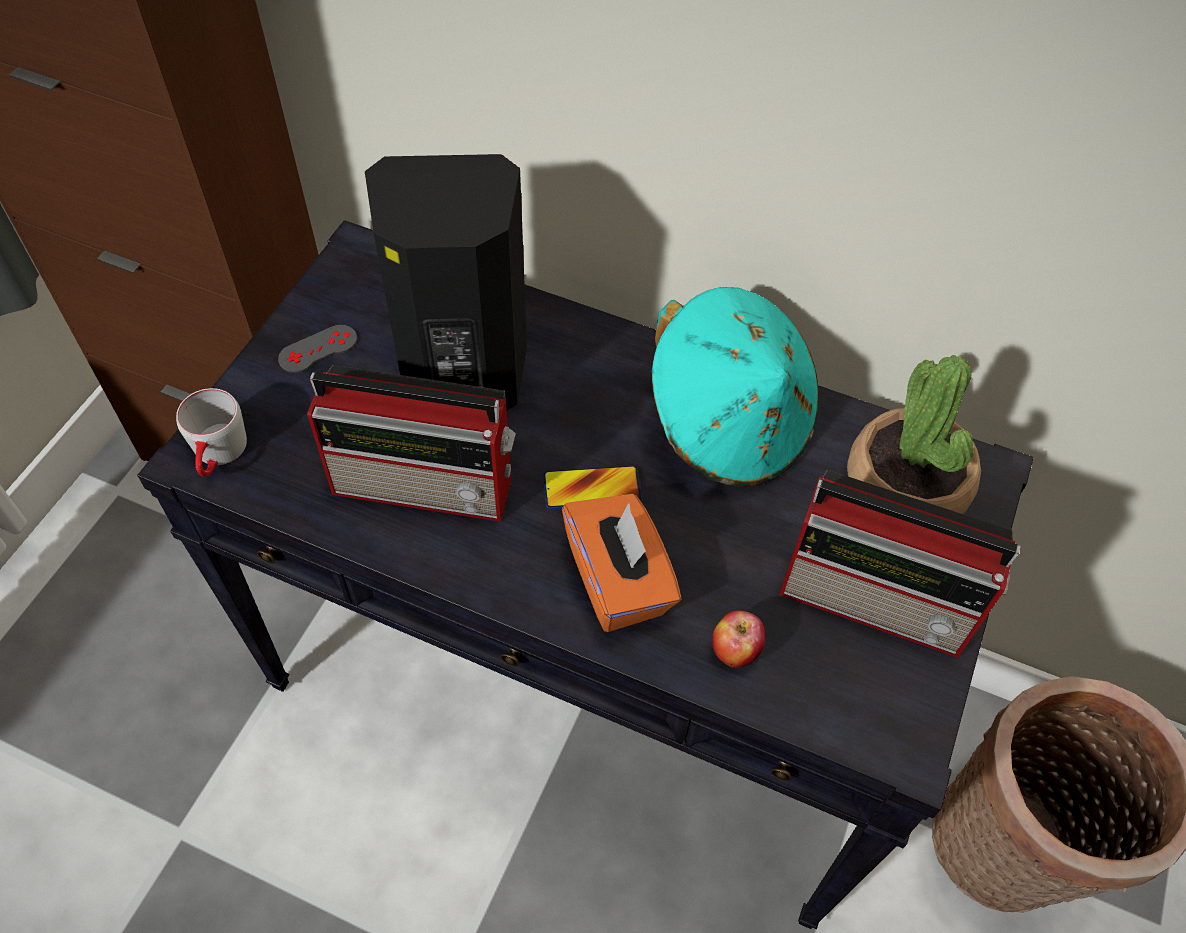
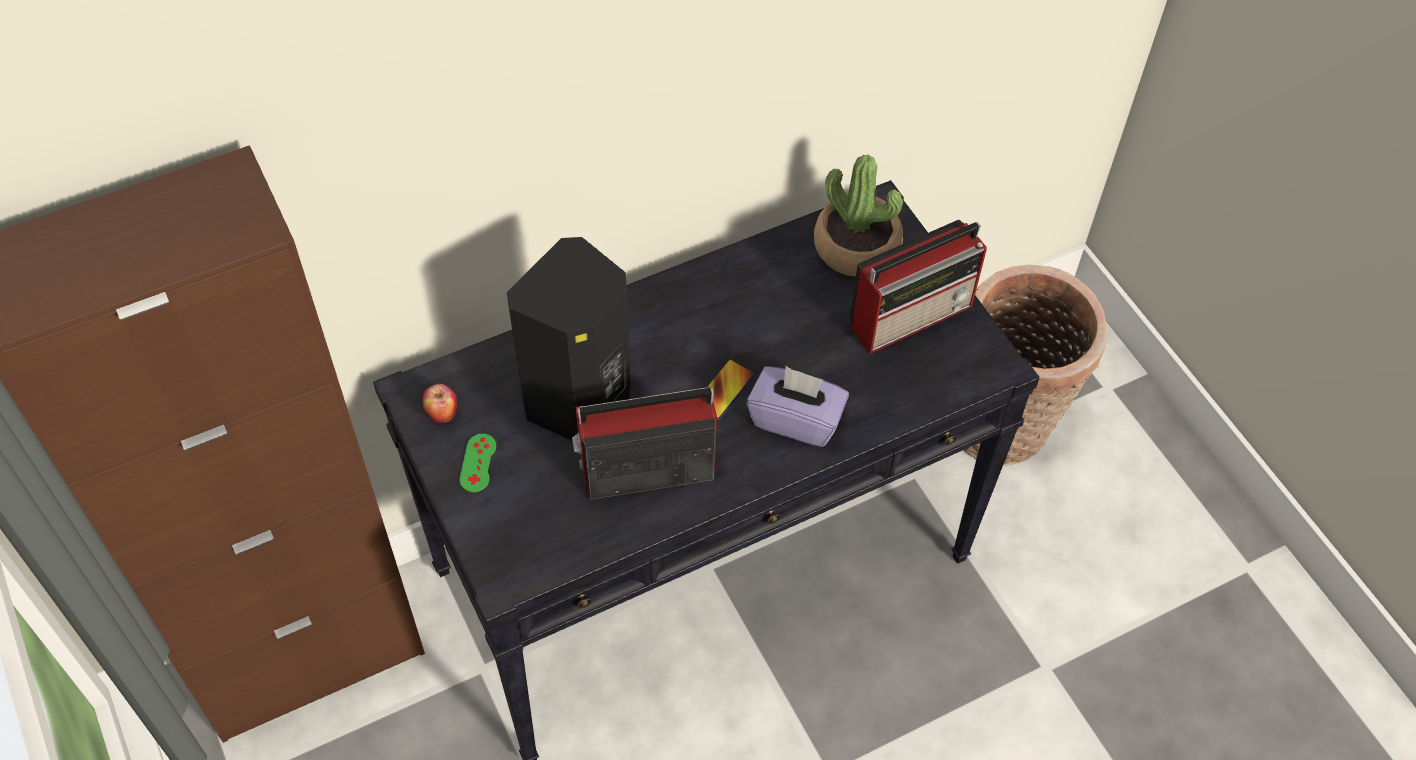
camera: 50 degrees left, 0 degrees up
(219, 456) = (515, 566): grey mug -> none
(318, 349) = (478, 463): grey game controller -> green game controller
(427, 485) = (644, 469): radio -> radio turned 150 degrees counterclockwise
(619, 581) = (796, 419): orange tissue box -> purple tissue box
(729, 423) = (742, 294): turquoise hat -> none
(734, 651) = (885, 398): apple -> apple (442, 414)

